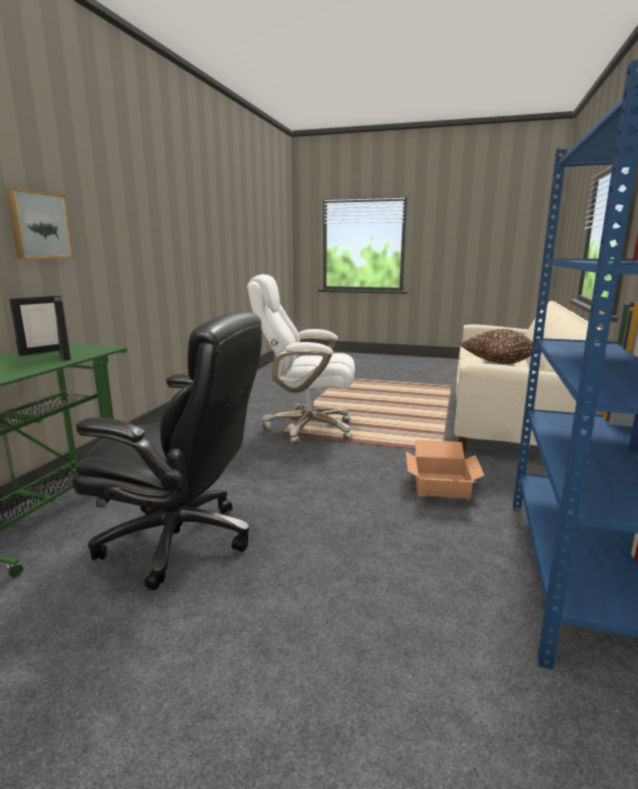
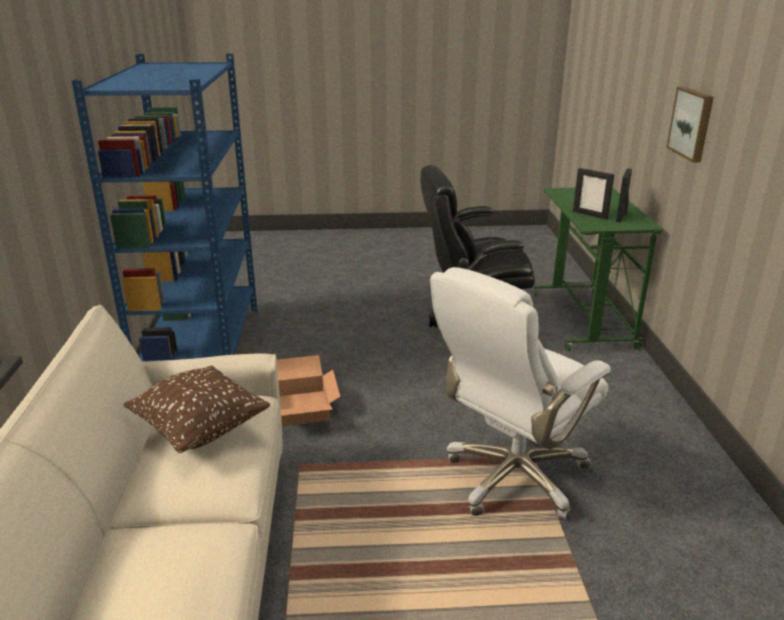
camera: 160 degrees right, 10 degrees up
(306, 429) = (511, 479): white office chair -> white office chair turned 150 degrees clockwise

